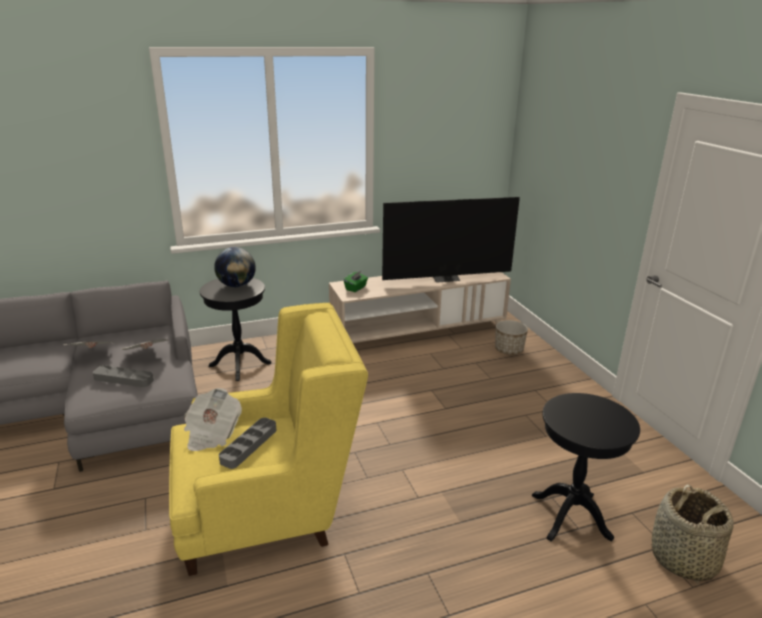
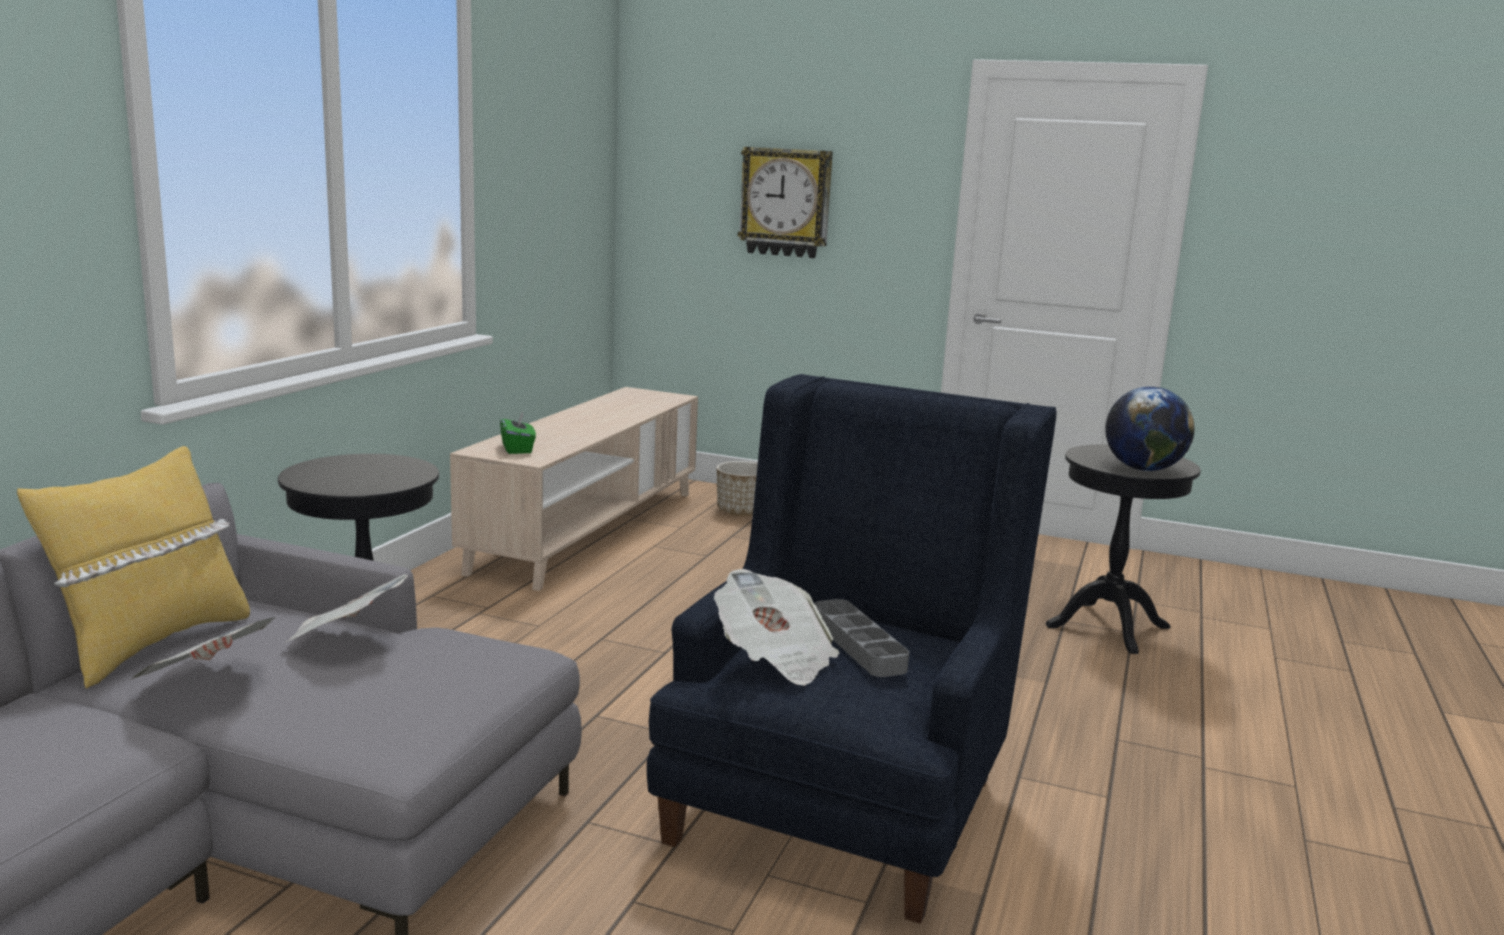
camera: 50 degrees left, 10 degrees down
(117, 333) = (151, 644): none -> yellow pillow
(124, 379) = (398, 682): grey tray -> none
(236, 285) = (359, 468): globe -> globe (1143, 469)
(269, 510) = (844, 794): yellow armchair -> blue armchair
(446, 278) = (617, 411): television -> none
(574, 174) = (785, 202): none -> wall clock
(683, 559) = (1228, 614): basket -> none

